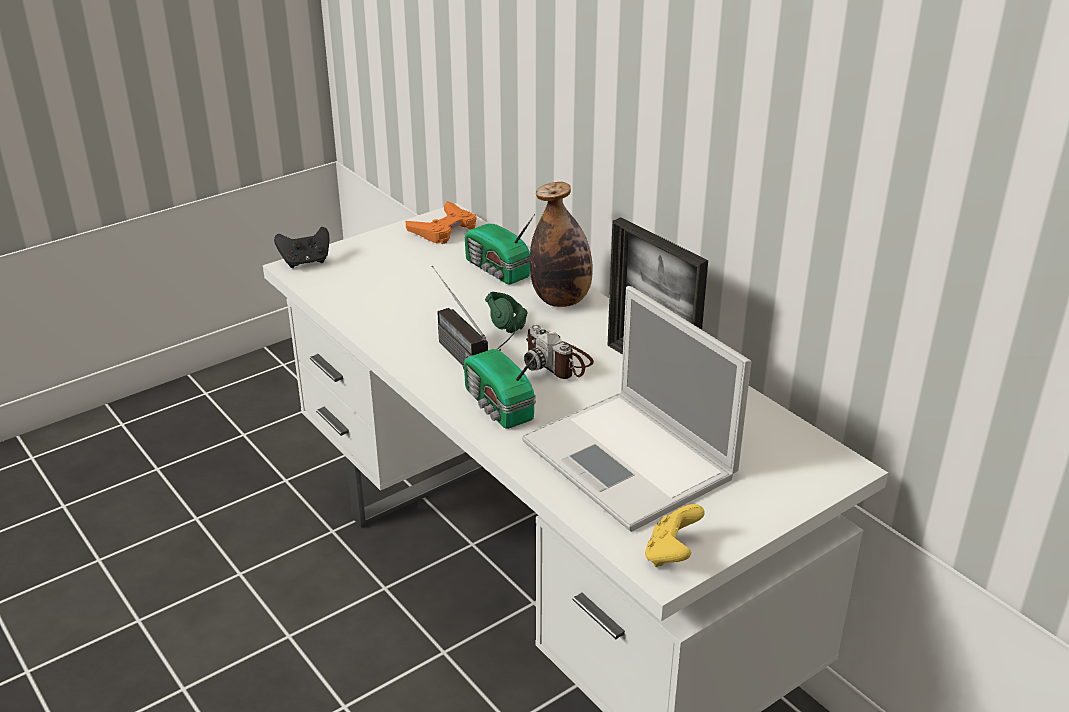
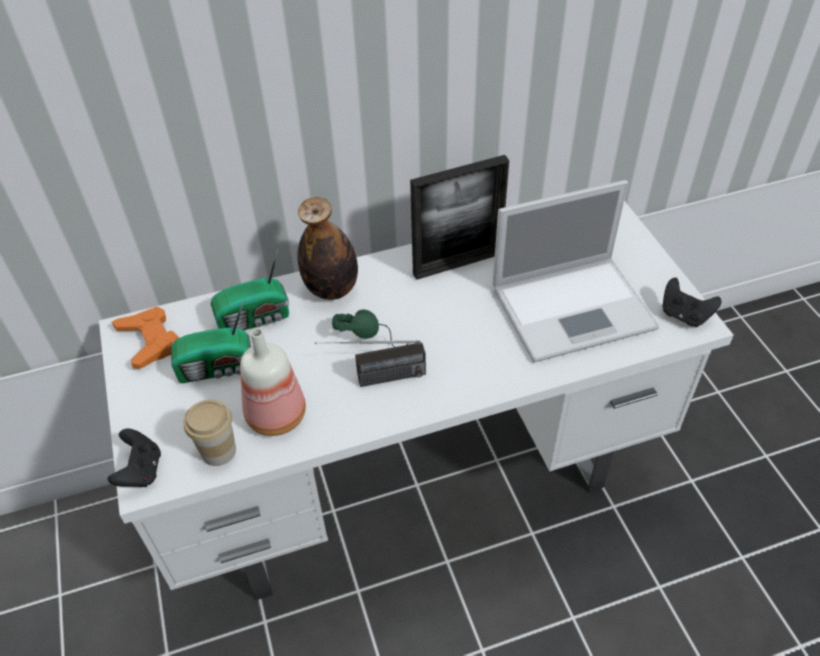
camera: 70 degrees left, 15 degrees up
(337, 289) = (218, 451): none -> cup
(383, 307) = (276, 417): none -> bottle
(498, 407) = (479, 367): radio -> radio (218, 368)
(558, 362) = (428, 314): camera -> none
(671, 554) = (684, 315): yellow game controller -> black game controller

